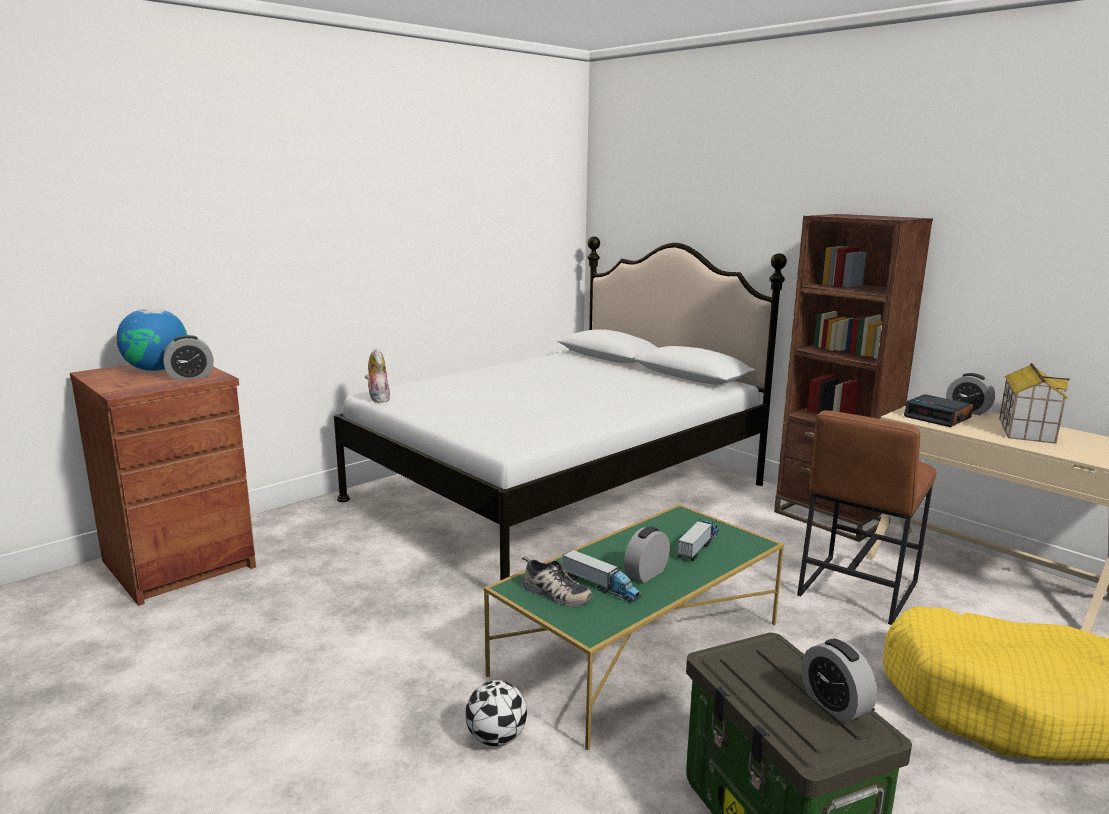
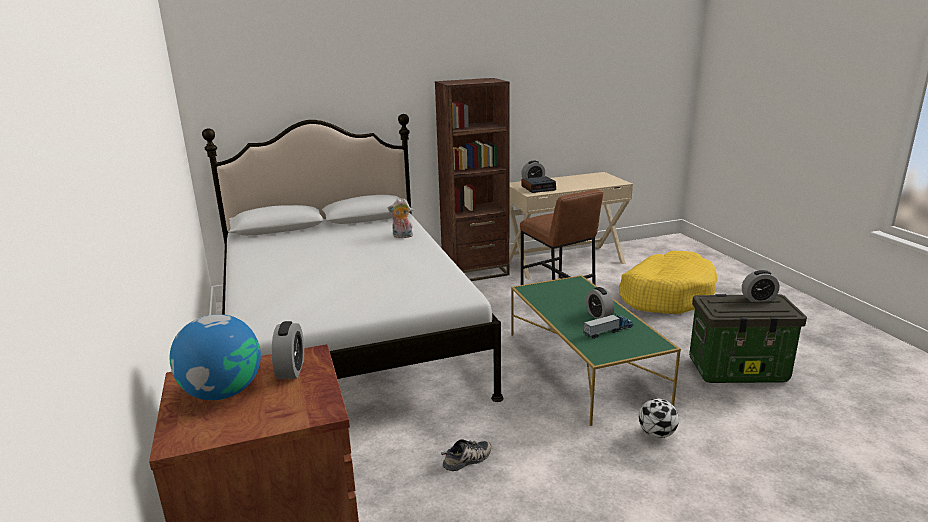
camera: 65 degrees left, 5 degrees up
(377, 399) = (272, 329): plush toy -> plush toy (402, 236)
(554, 594) = (612, 346): shoe -> shoe (467, 460)
(699, 546) = (572, 295): toy truck -> none
(1025, 430) = (569, 181): toy house -> none

